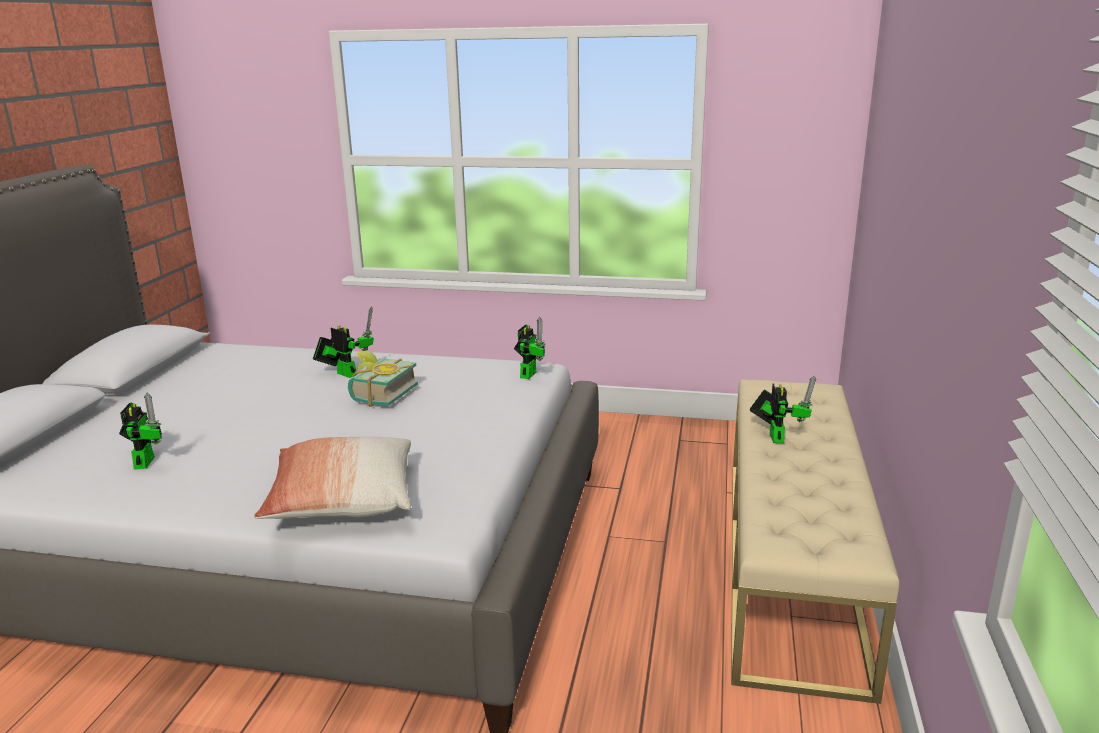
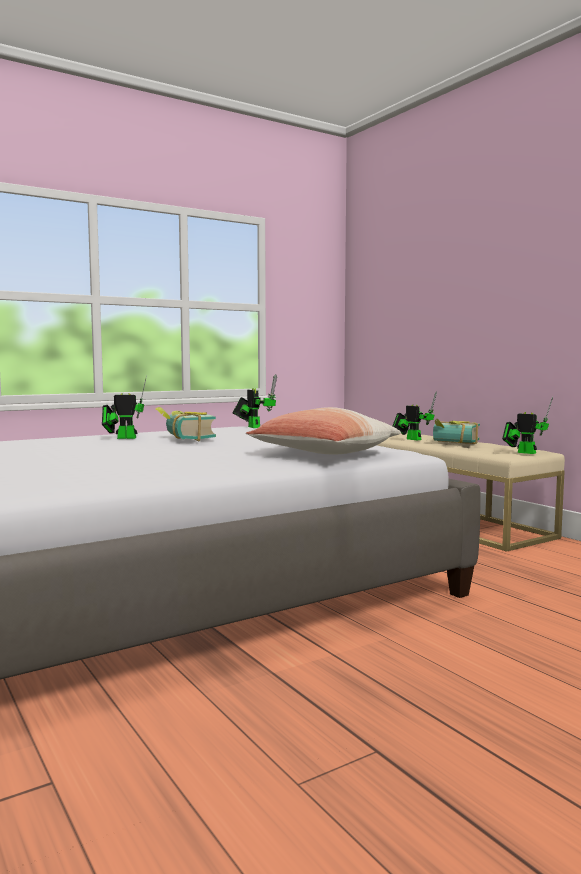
camera: 45 degrees left, 15 degrees down
(146, 461) = (109, 469): toy robot -> toy robot (523, 452)
(799, 473) = (454, 443): none -> book

